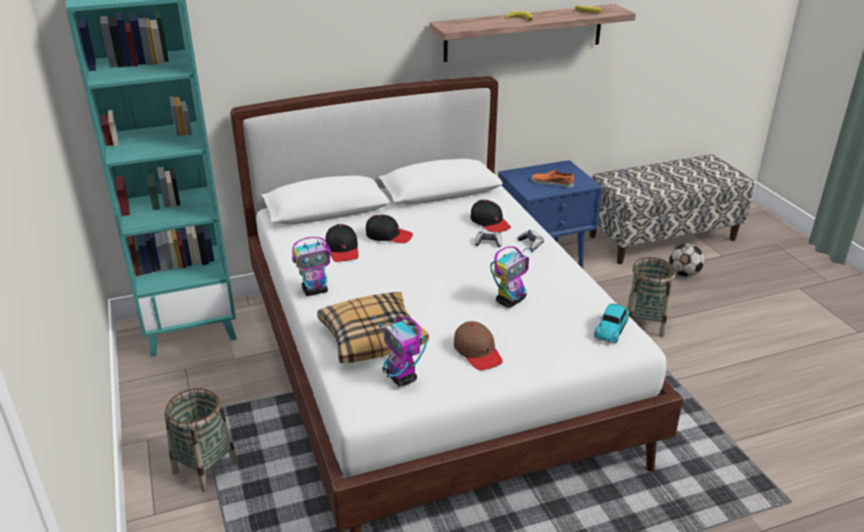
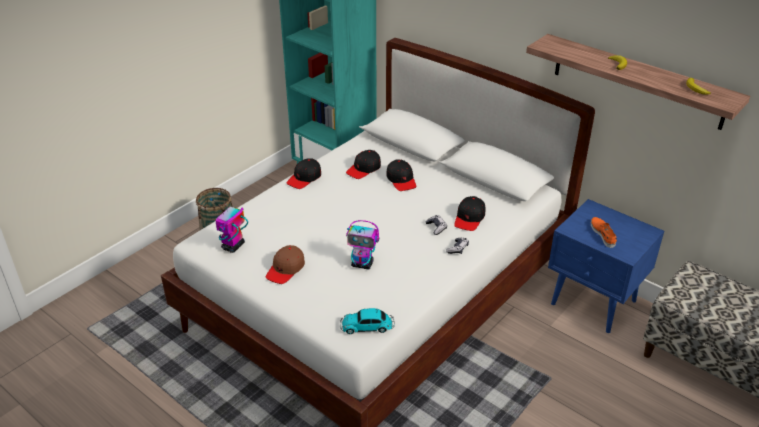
camera: 60 degrees right, 5 degrees up
(315, 290) = (304, 178): toy robot -> black cap
(372, 337) = (269, 219): pillow -> none
(645, 323) = (560, 402): basket -> none
(683, 274) = (679, 409): football -> none

